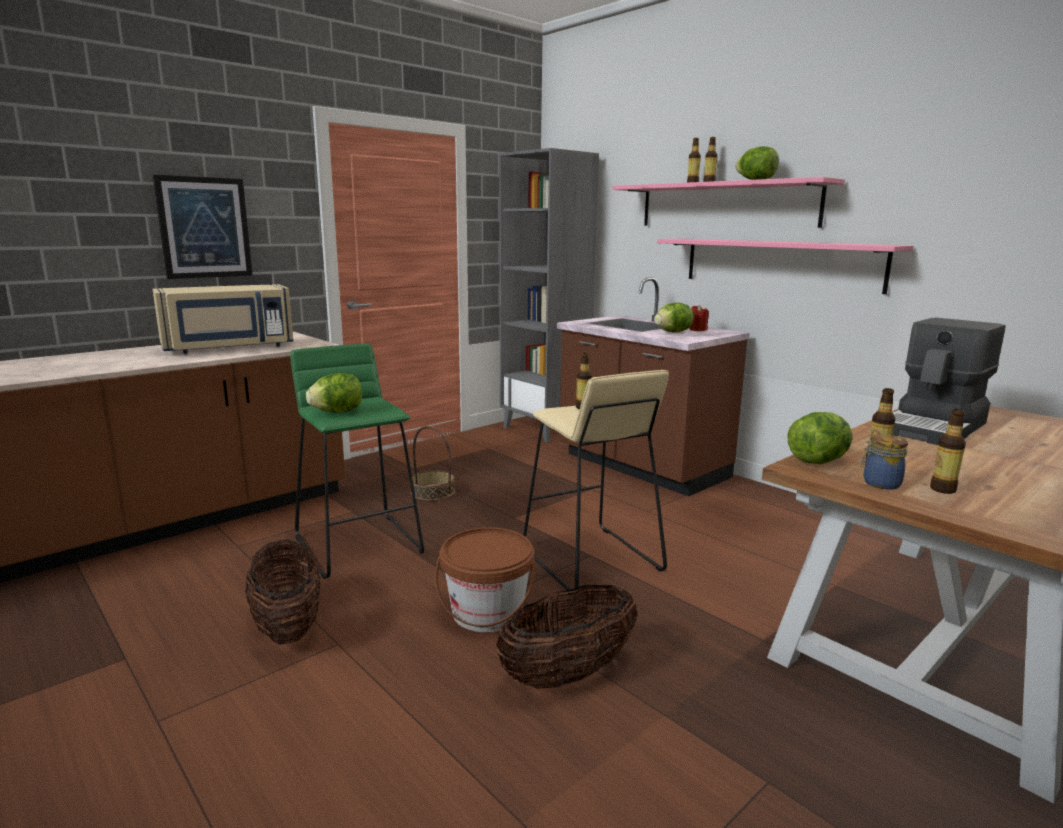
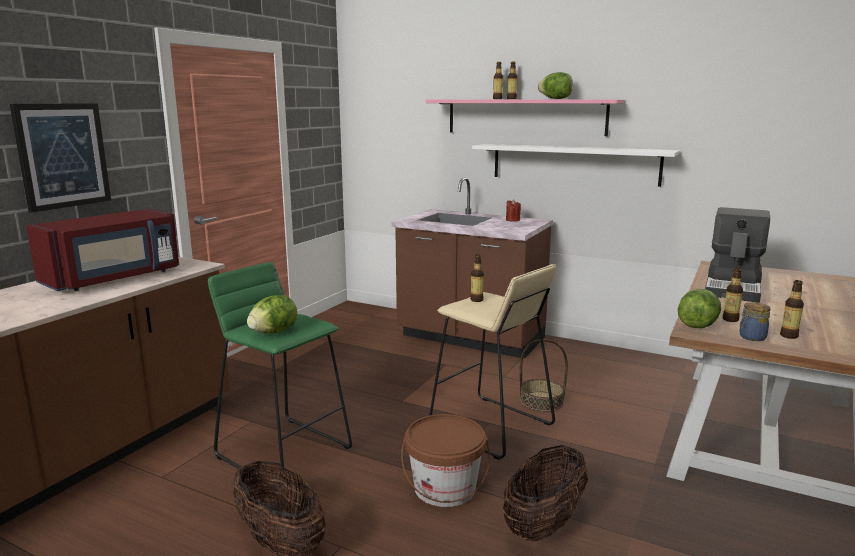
camera: 20 degrees left, 0 degrees up
(229, 348) = (114, 278): beige microwave -> red microwave
(432, 492) = (311, 389): basket -> basket (541, 401)
(545, 429) = (366, 315): grey bookcase -> none
(672, 332) = (498, 224): lettuce -> none
(779, 263) = (574, 164): pink shelf -> white shelf

